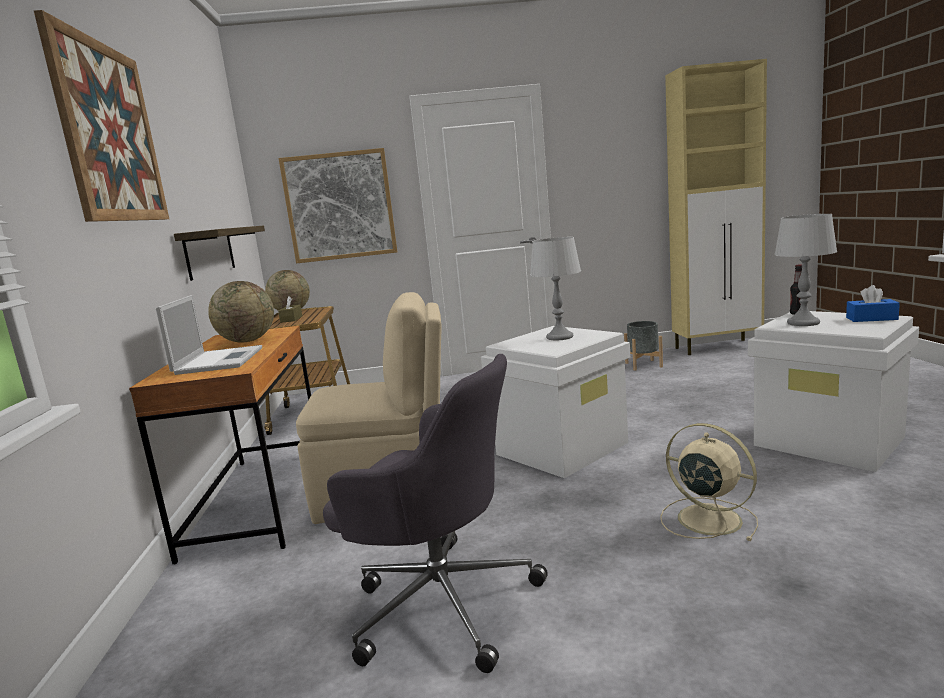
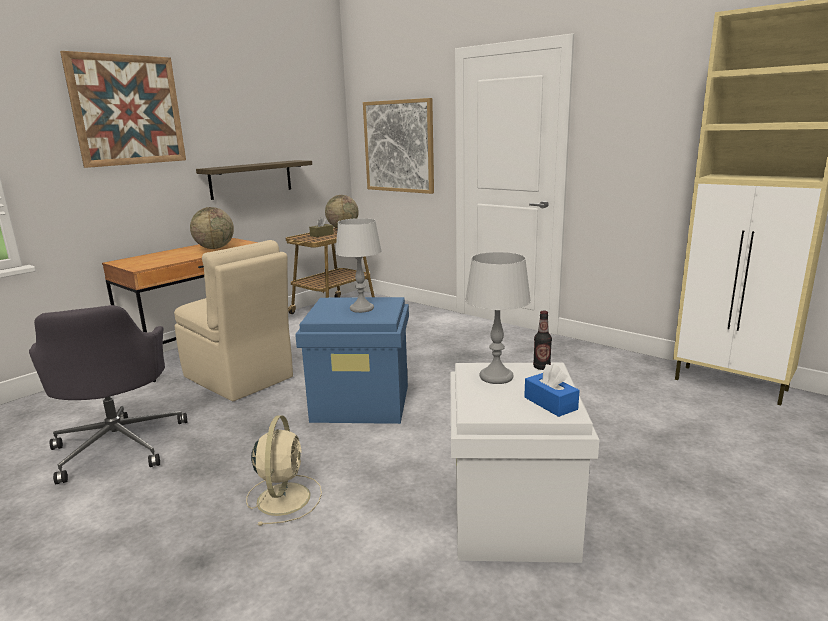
camera: 45 degrees right, 5 degrees up
(219, 360) = (162, 258): laptop -> none
(562, 448) = (362, 403): white storage box -> blue storage box
(643, 365) = (605, 369): grey planter -> none

